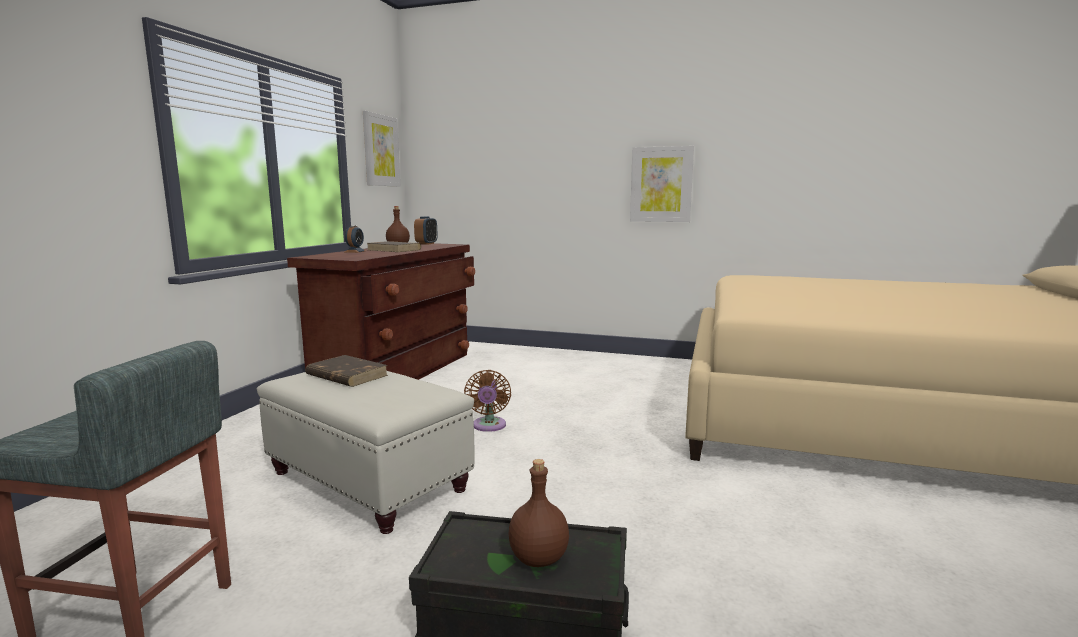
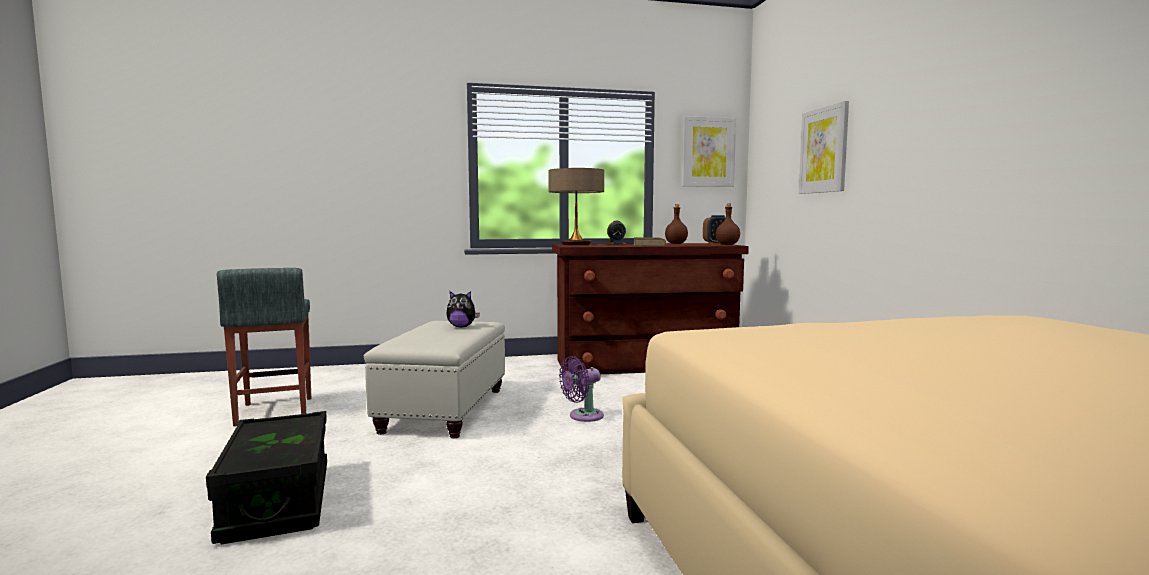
camera: 60 degrees right, 5 degrees down
(330, 256) = (576, 244): none -> table lamp
(346, 375) = (461, 327): brown book -> plush toy
(489, 426) = (583, 416): brown fan -> purple fan
(538, 558) = (270, 446): brown bottle -> brown bottle (727, 244)
(661, 184) = (980, 162): picture -> picture (823, 150)

